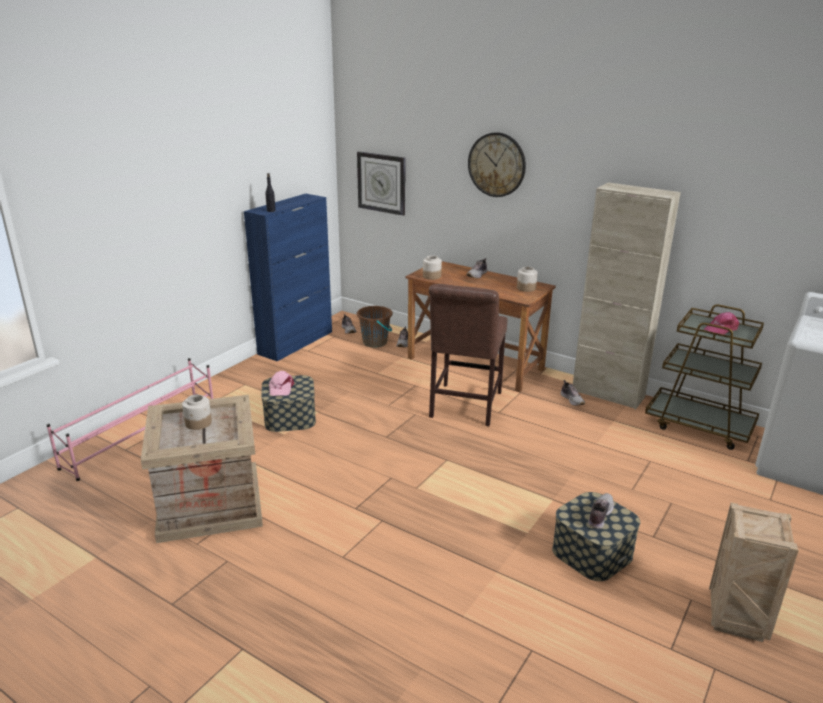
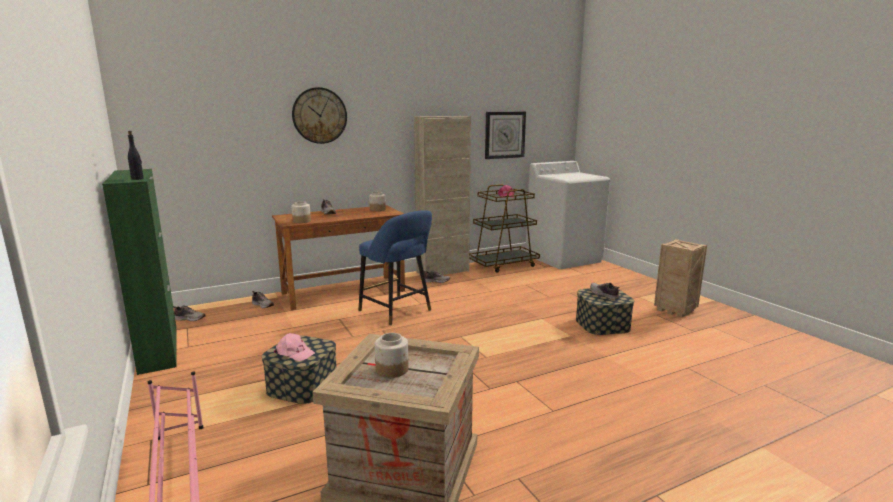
camera: 60 degrees left, 10 degrees down
(296, 342) = (158, 348): blue cabinet -> green cabinet
(375, 342) = (238, 314): brown bucket -> none
(382, 183) = (188, 152): wall clock -> wall clock (504, 135)
(464, 407) = (397, 311): brown chair -> blue stool

